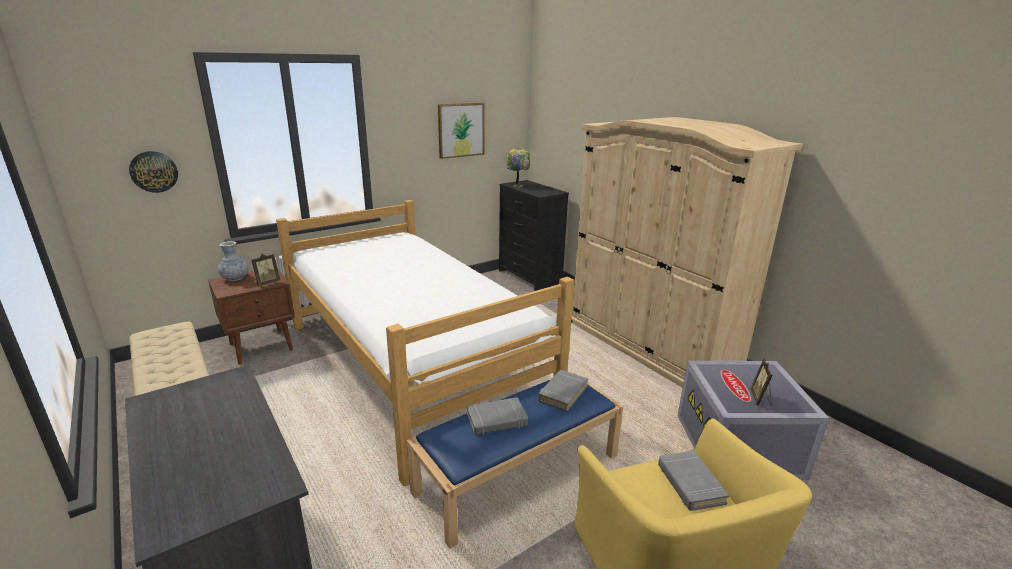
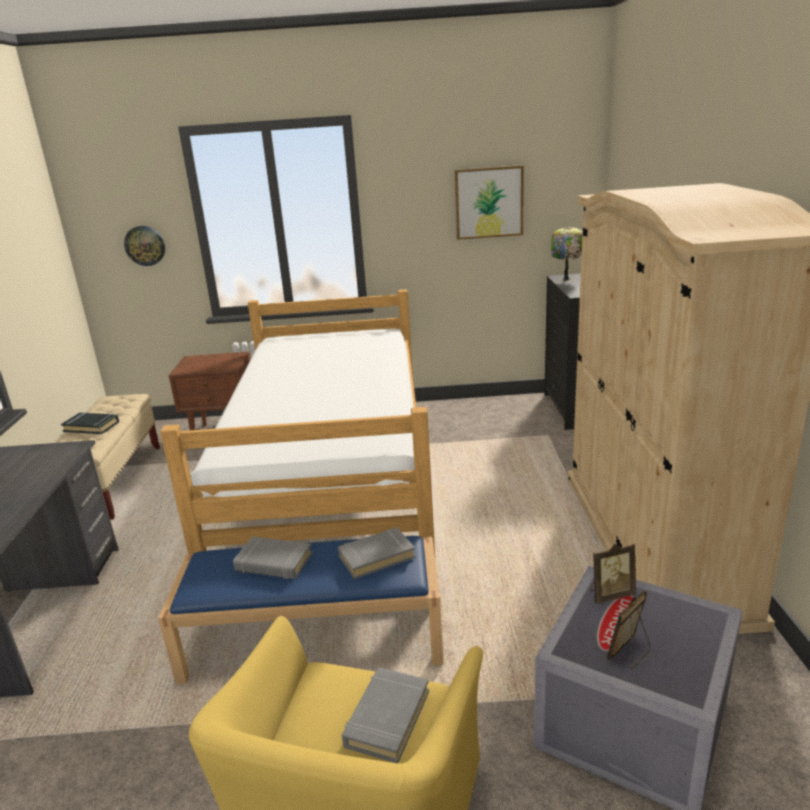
camera: 35 degrees right, 0 degrees up
(166, 361) = (92, 426): none -> black book
(235, 278) = (204, 358): vase -> none
(267, 283) = (222, 367): picture frame -> picture frame (610, 594)

